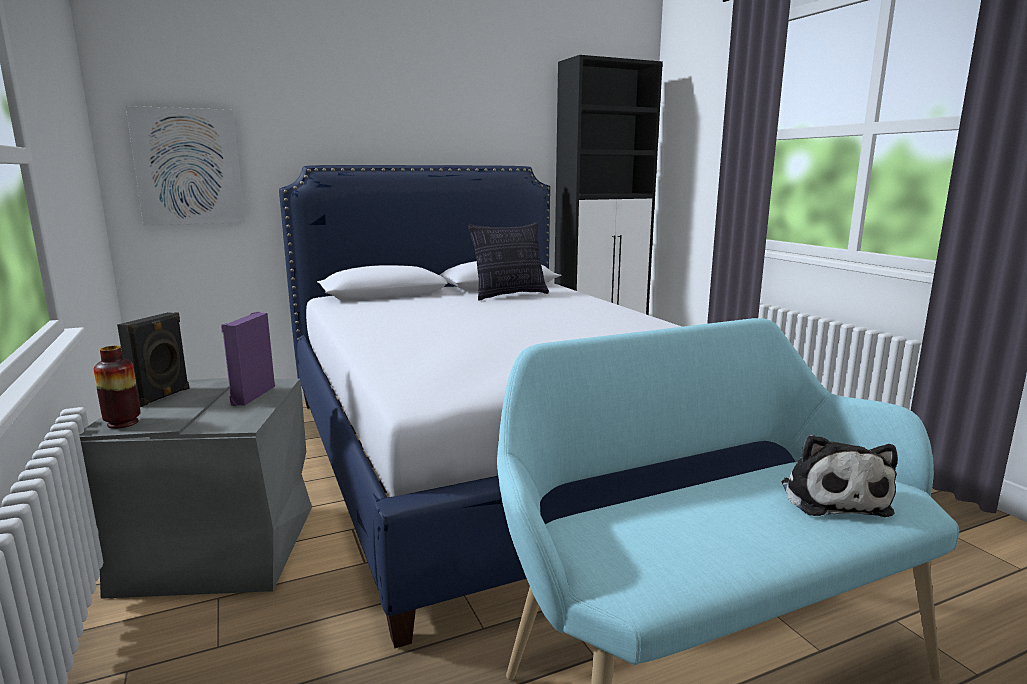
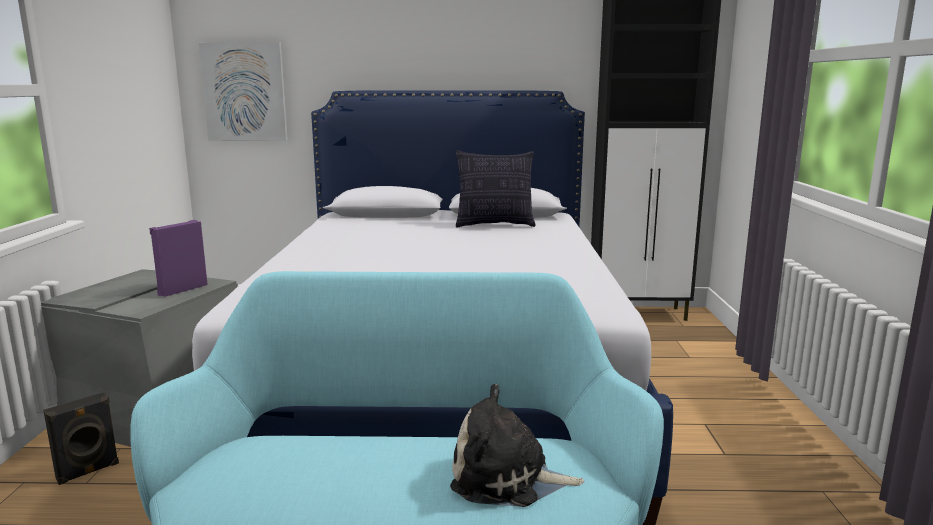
camera: 25 degrees right, 0 degrees up
(123, 423) = (75, 297): vase -> none
(162, 397) = (126, 281): black speaker -> black speaker (88, 472)
(832, 497) = (507, 478): plush toy -> plush toy turned 75 degrees clockwise

